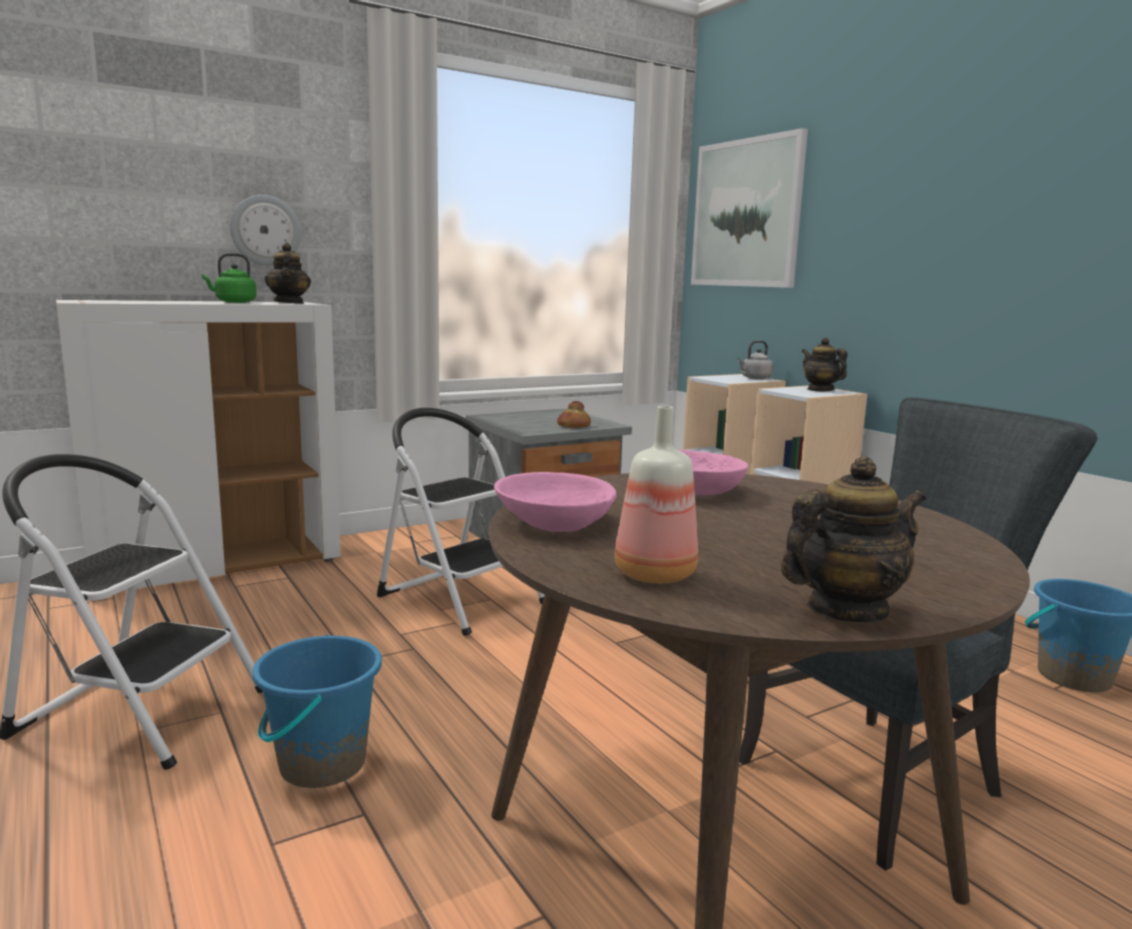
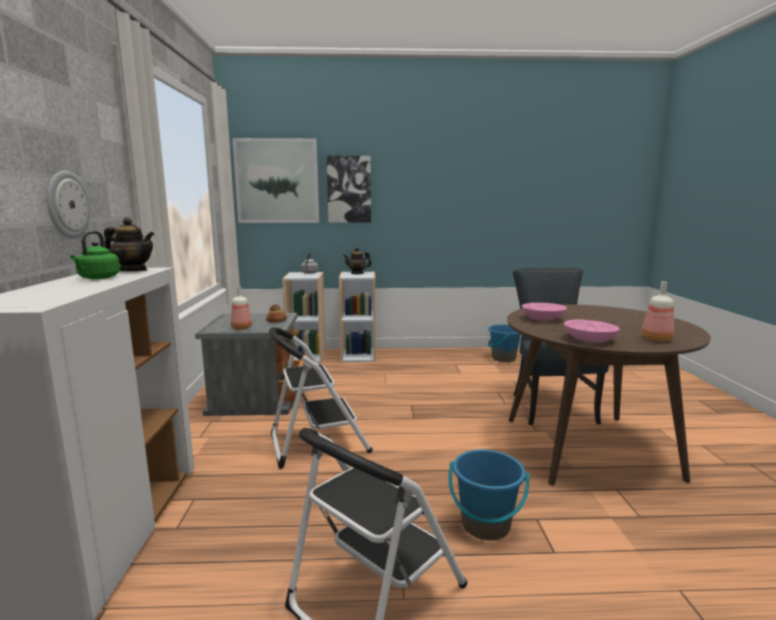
camera: 60 degrees left, 0 degrees up
(514, 422) = (241, 328): none -> bottle
(845, 610) = (685, 329): teapot -> none
(846, 222) = (349, 189): none -> picture

